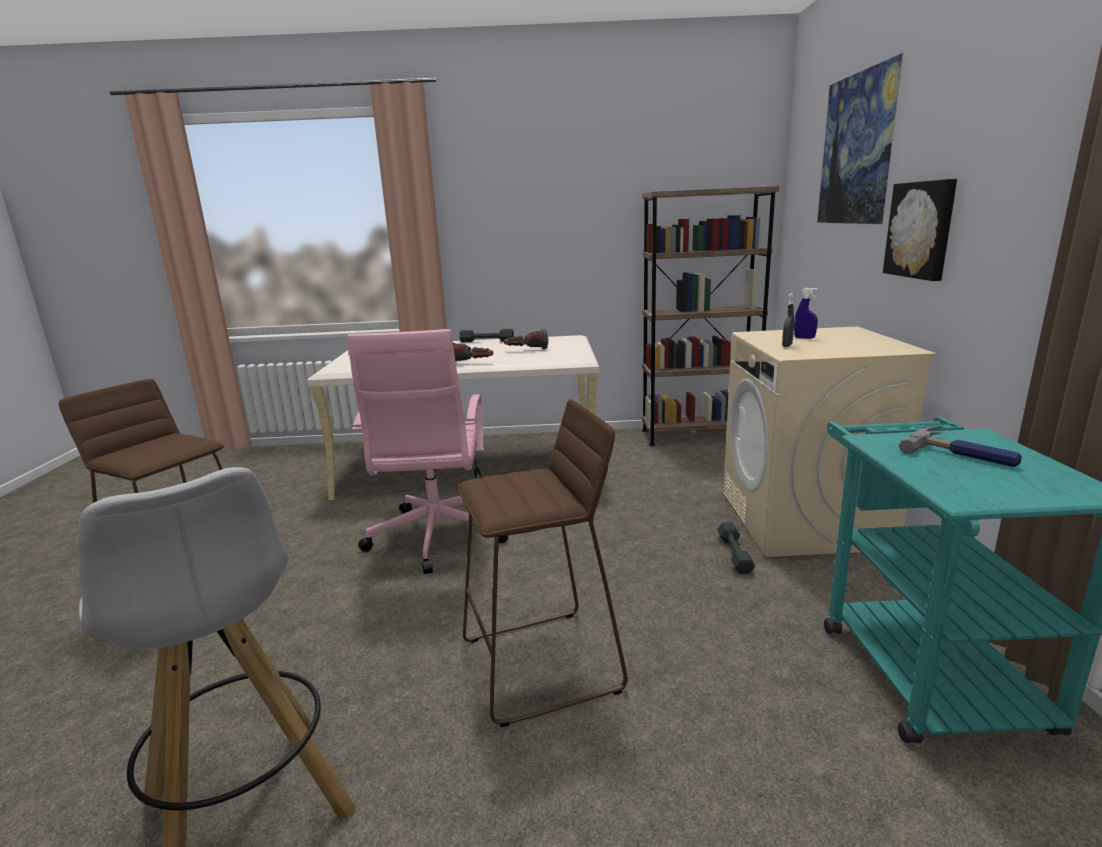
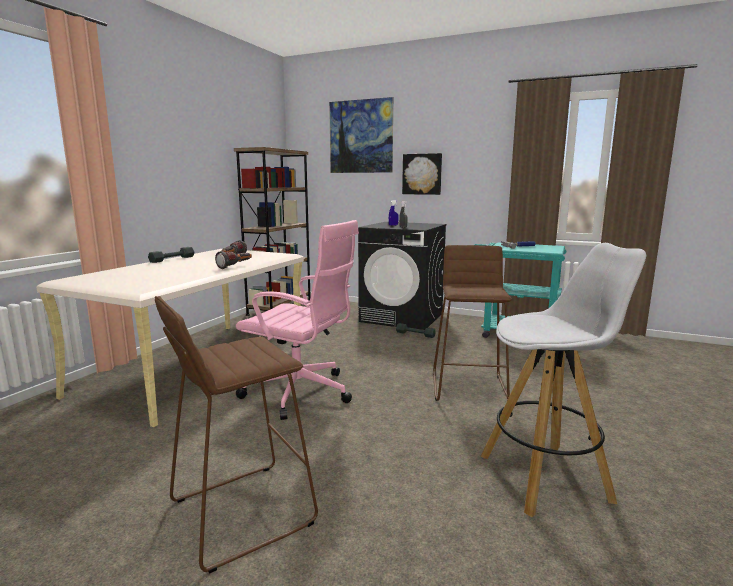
camera: 65 degrees left, 5 degrees down
(804, 520) = (402, 317): beige washing machine -> black washing machine

